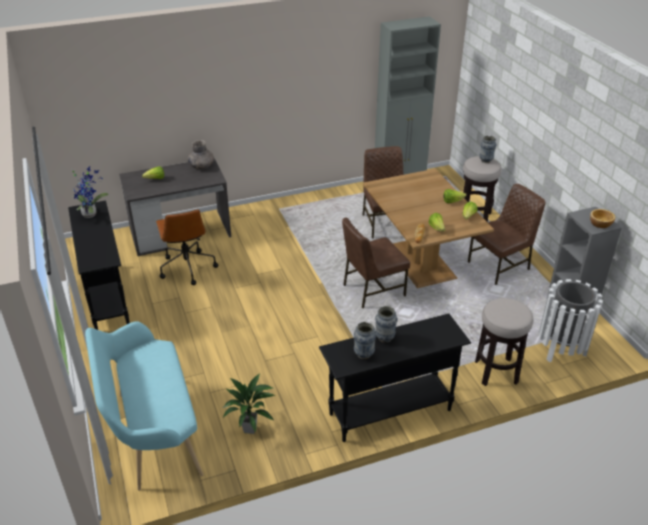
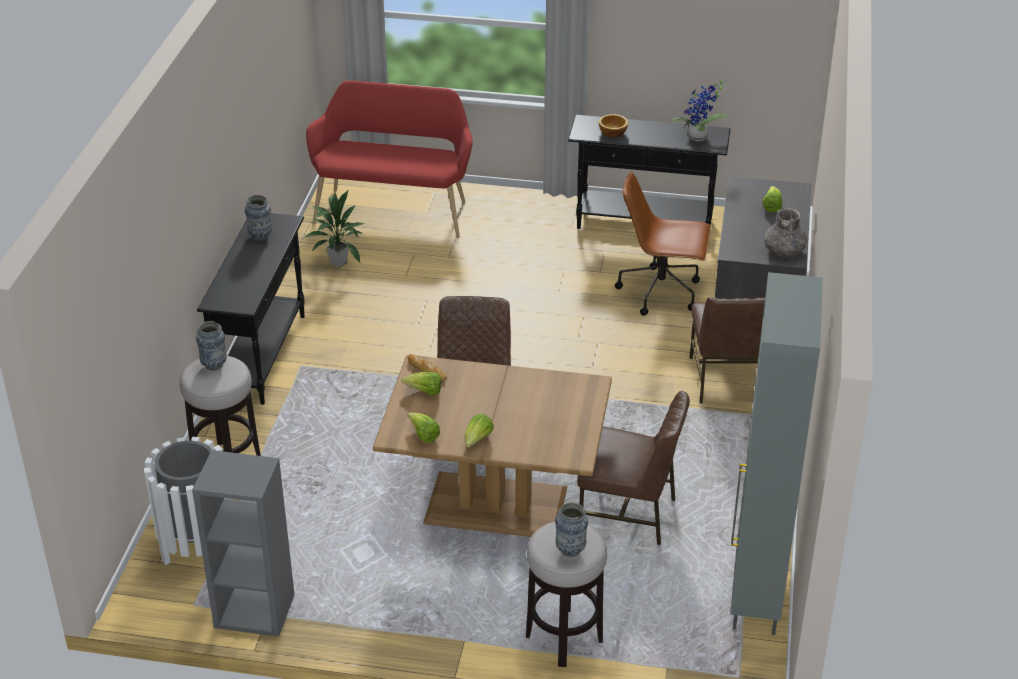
camera: 120 degrees right, 0 degrees up
(152, 433) = (394, 210): turquoise bench -> red bench
(384, 338) = (267, 257): vase -> vase (214, 365)
(500, 266) = (409, 589): brown chair -> brown chair (727, 380)
(600, 224) = (221, 472): bowl -> bowl (612, 132)

